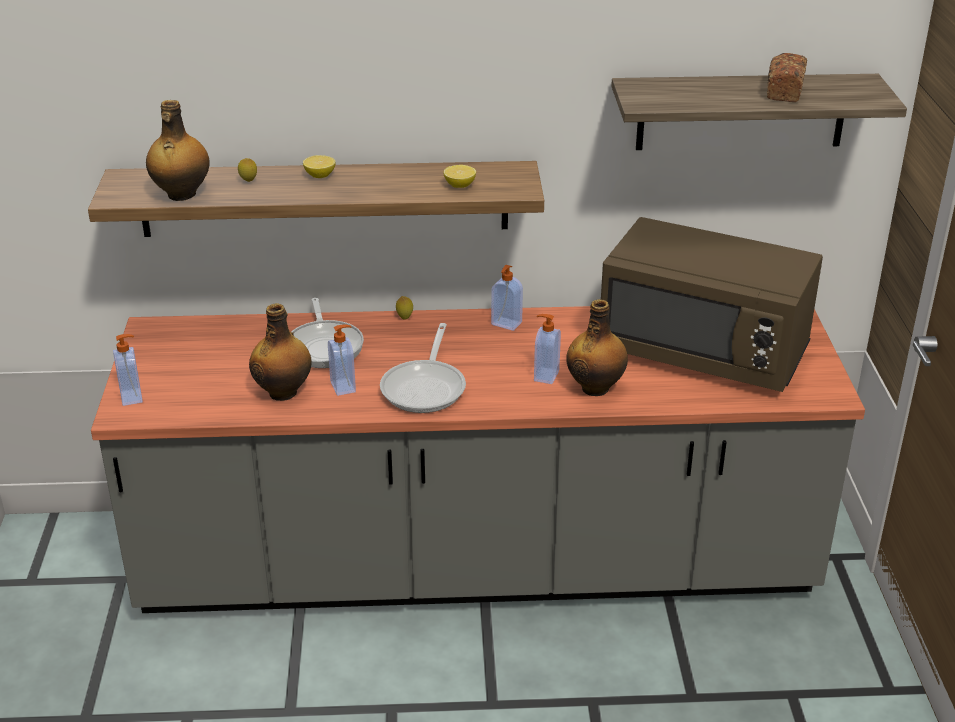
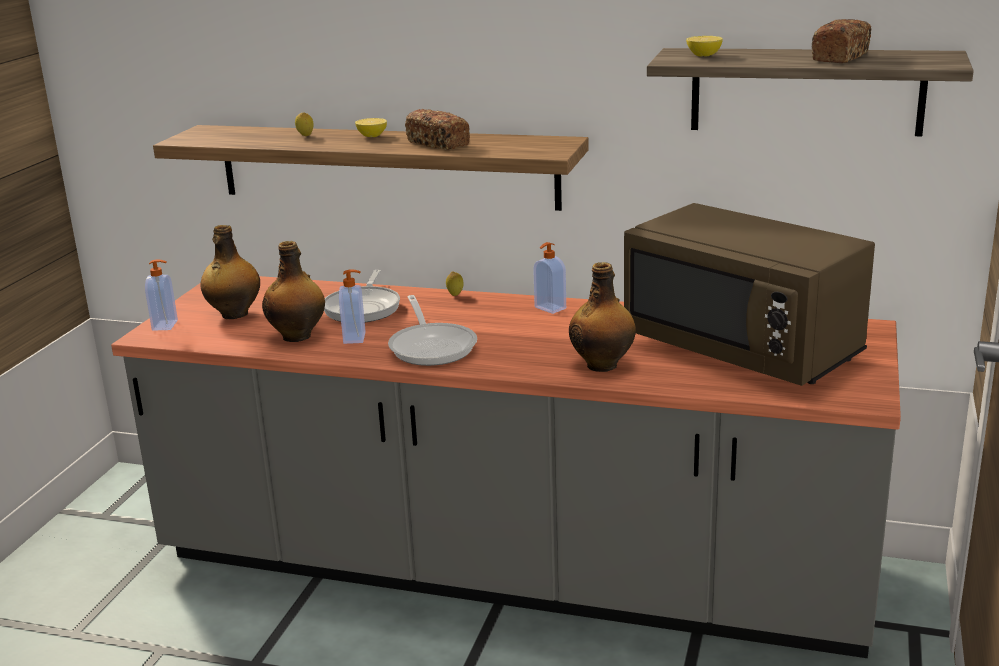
camera: 20 degrees right, 10 degrees down
(181, 195) = (238, 141): bottle -> bottle (234, 314)
(399, 183) = (438, 144): none -> bread
(426, 387) = (432, 346): frying pan -> frying pan turned 45 degrees counterclockwise
(459, 186) = (494, 147): lemon -> lemon (703, 56)
(545, 375) = (557, 350): soap dispenser -> none

